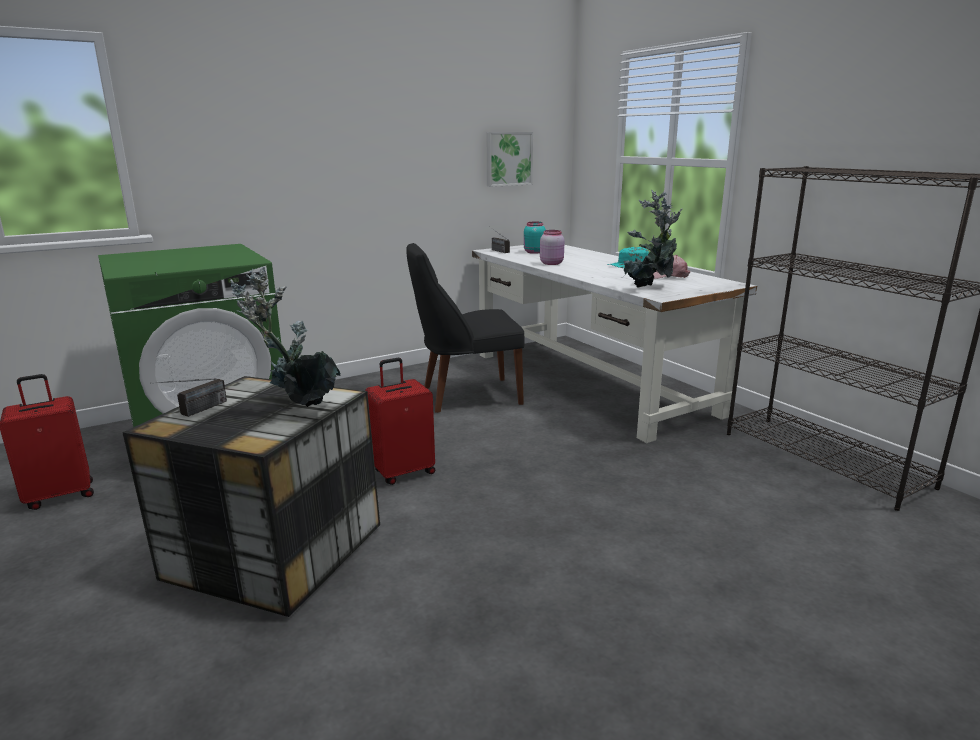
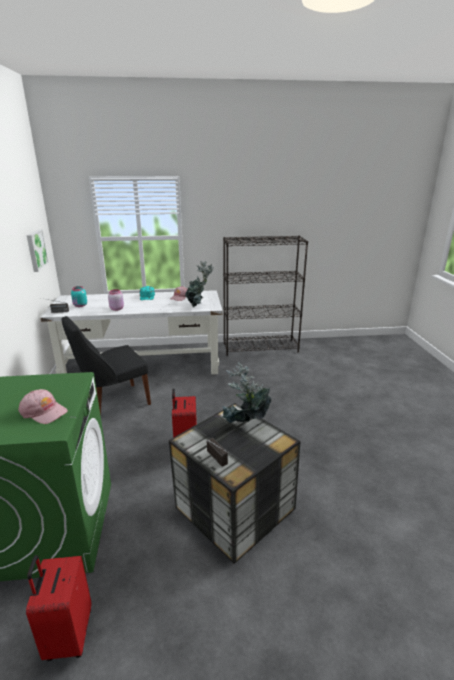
camera: 65 degrees left, 5 degrees up
(166, 264) = (44, 412): none -> pink cap
(466, 395) = (113, 403): black chair -> black chair turned 45 degrees clockwise

